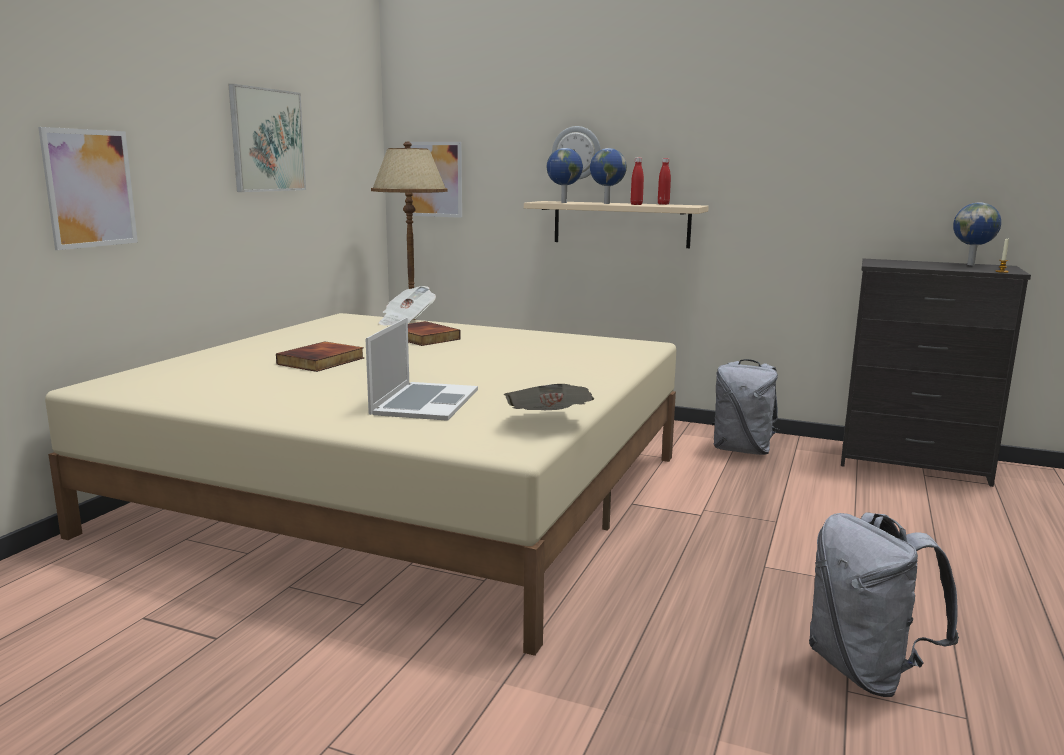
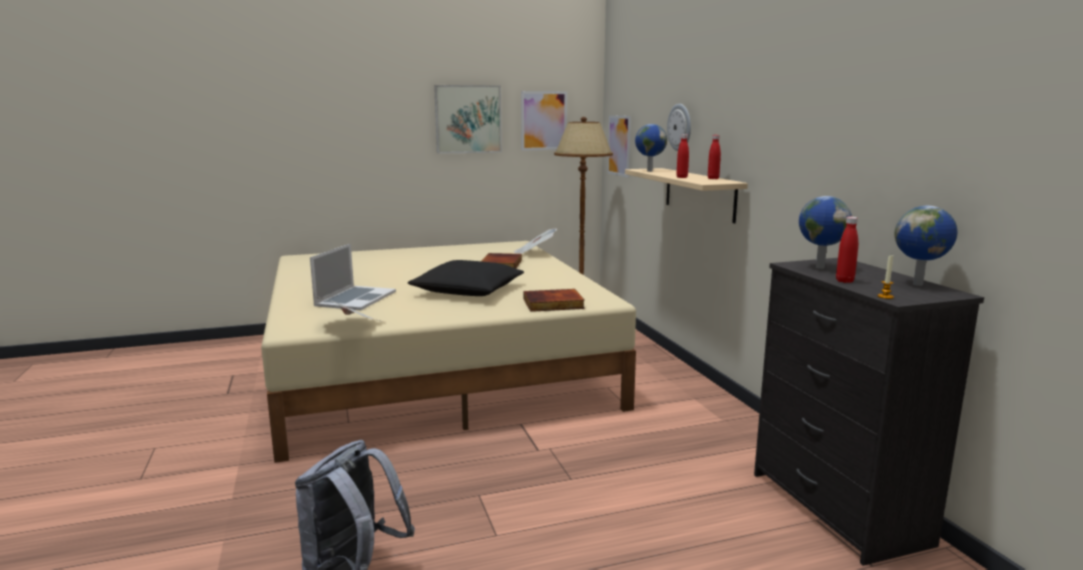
camera: 50 degrees right, 0 degrees up
(90, 188) = (323, 151): picture -> picture (544, 120)
(322, 361) = (404, 266): book -> book (553, 304)
(424, 402) = (355, 298): laptop -> laptop turned 45 degrees counterclockwise
(503, 365) = (468, 290): none -> black pillow
(606, 203) = (671, 174): globe -> globe (819, 267)
(742, 450) = (705, 428): grey backpack -> none
(945, 268) = (844, 281): none -> red bottle

